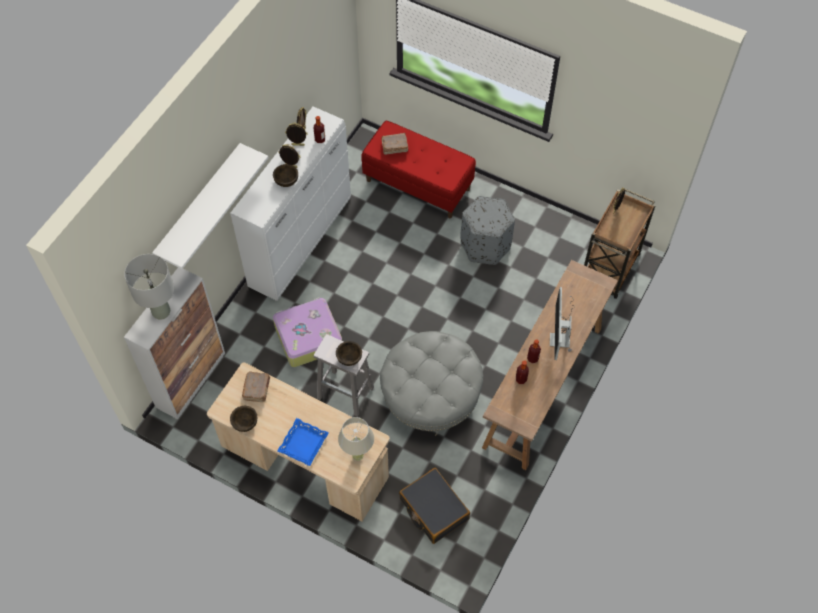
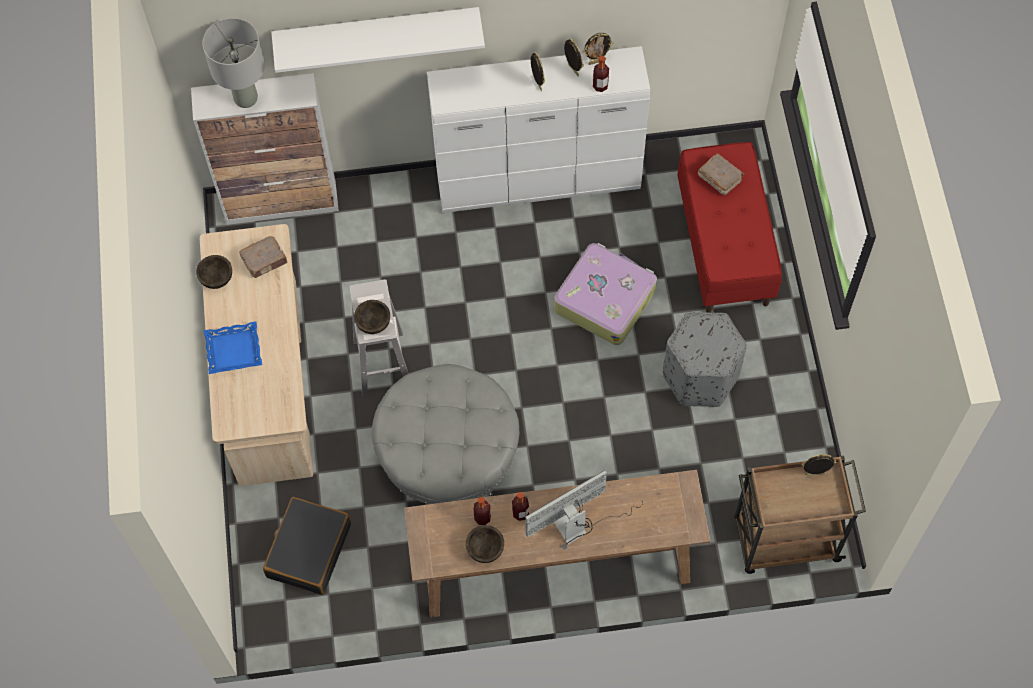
camera: 55 degrees right, 5 degrees up
(286, 181) = (514, 94): brown bowl -> brown bowl (485, 549)
(307, 337) = (422, 276): suitcase -> suitcase (604, 299)
(358, 455) = (259, 413): beige table lamp -> none

